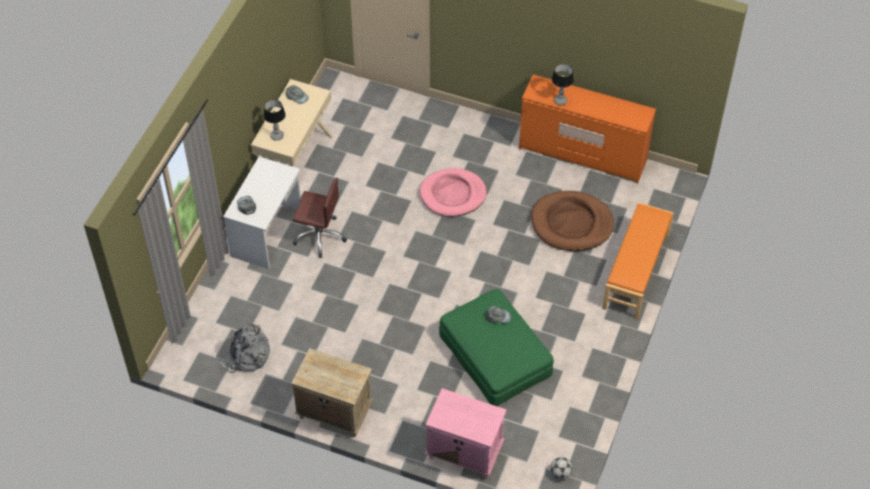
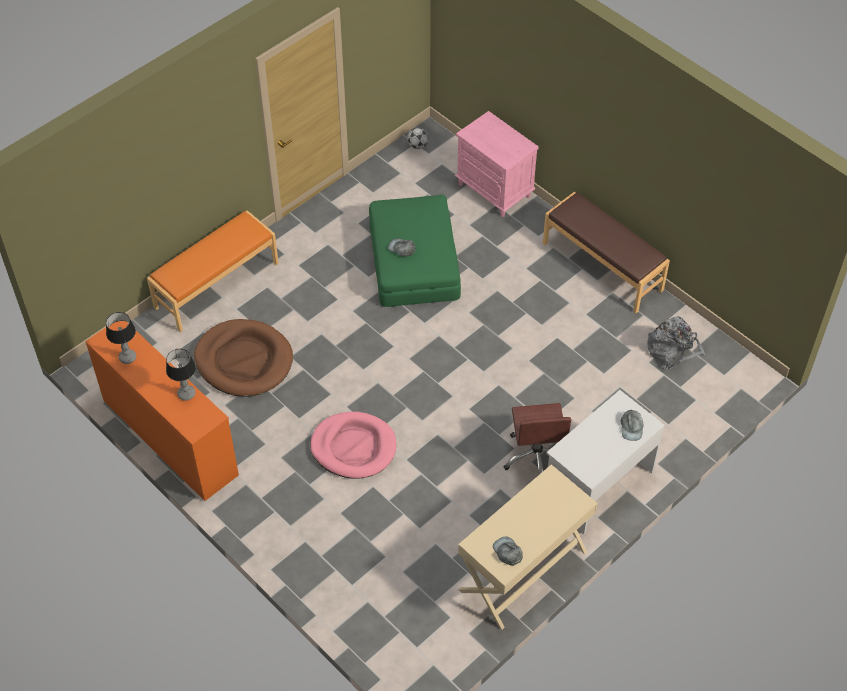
camera: 155 degrees left, 0 degrees up
(277, 136) = (559, 501): table lamp -> table lamp (128, 357)
(320, 236) = (536, 457): brown office chair -> brown office chair turned 135 degrees counterclockwise
(334, 412) = (602, 266): beige nightstand -> brown bench

